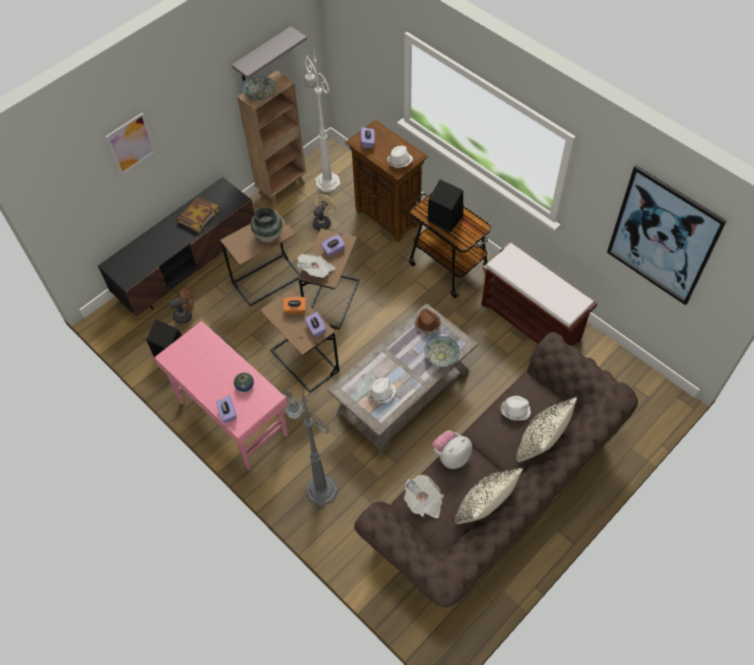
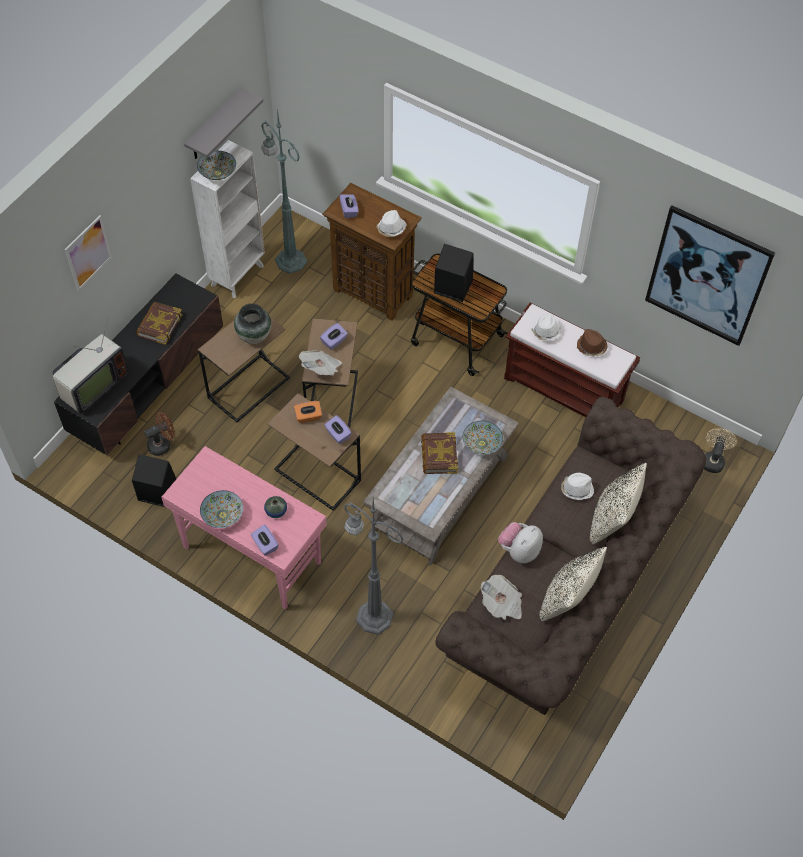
camera: 15 degrees left, 0 degrees up
(131, 258) = (92, 386): none -> television
(199, 382) = (222, 515): none -> bowl
(282, 187) = (238, 275): brown bookcase -> white bookcase
(323, 222) = (298, 309): beige fan -> beige fan (713, 460)
(327, 181) = (290, 260): white floor lamp -> green floor lamp
(381, 393) = (425, 495): white hat -> white hat (546, 332)
(401, 360) = (439, 455): none -> book
(427, 324) = (457, 410): brown hat -> brown hat (591, 347)

